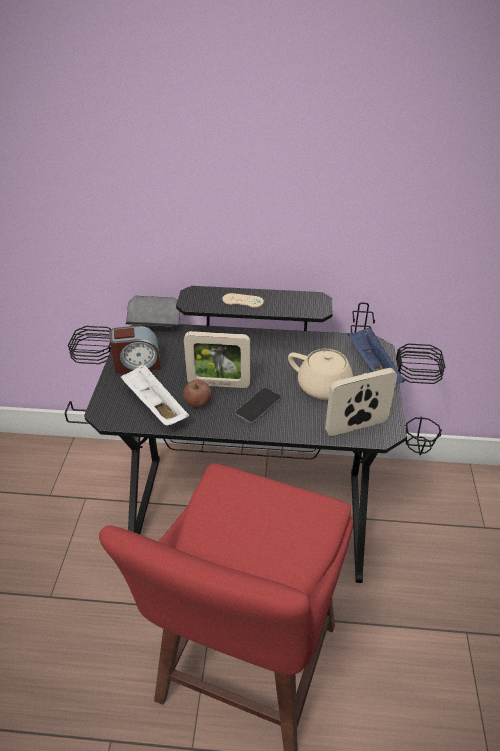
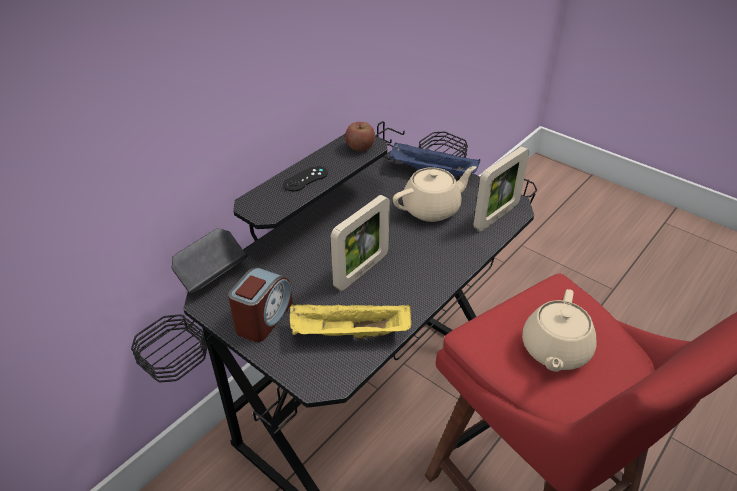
camera: 55 degrees left, 0 degrees up
(154, 406) = (348, 334): white tray -> yellow tray
(198, 402) = (375, 298): apple -> apple (360, 147)
(243, 300) = (305, 179): beige game controller -> black game controller
(246, 531) = (554, 350): none -> beige teapot
(258, 406) = (419, 260): phone -> none
(356, 427) = (496, 216): picture frame -> picture frame turned 150 degrees counterclockwise

